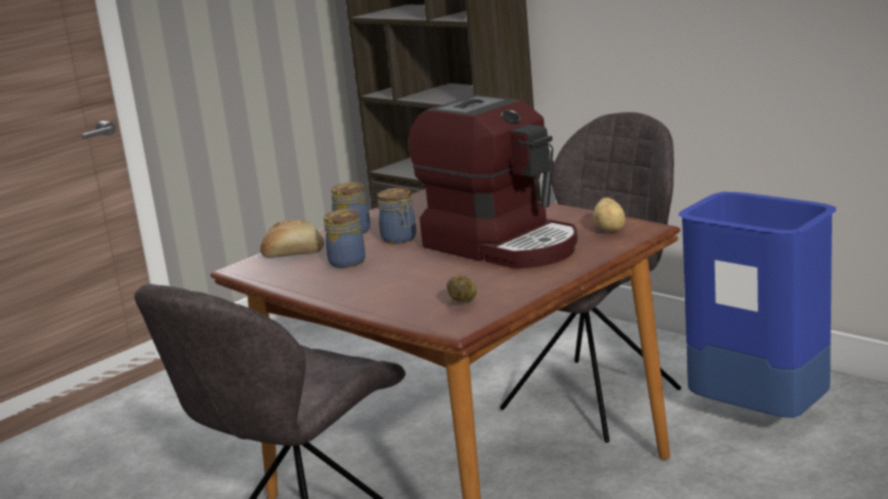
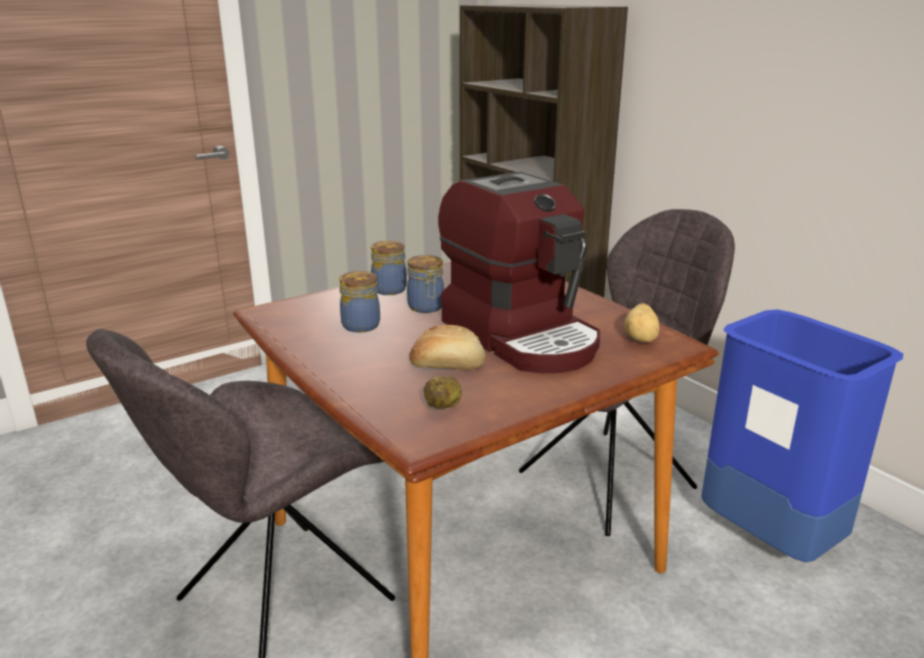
camera: 10 degrees right, 5 degrees up
(293, 254) = (319, 305): bread -> bread (447, 365)

